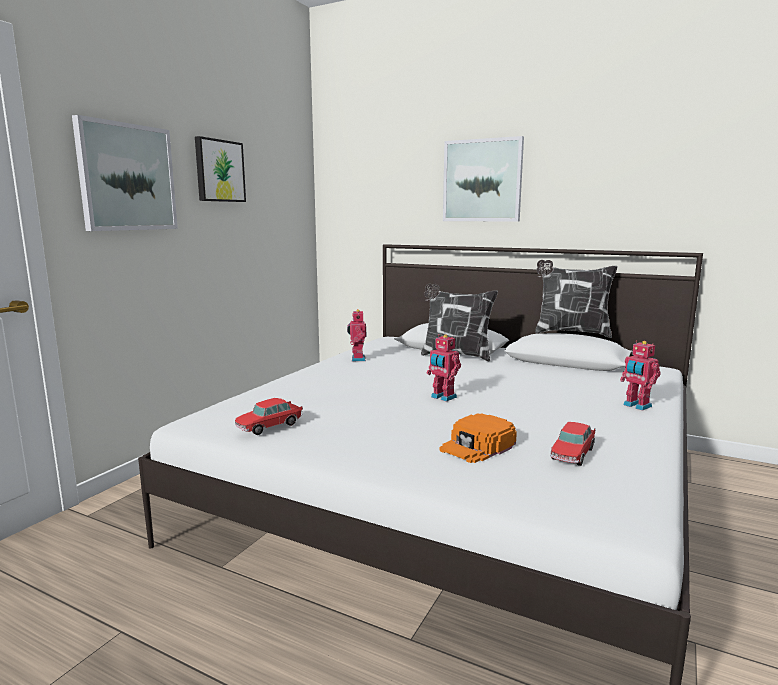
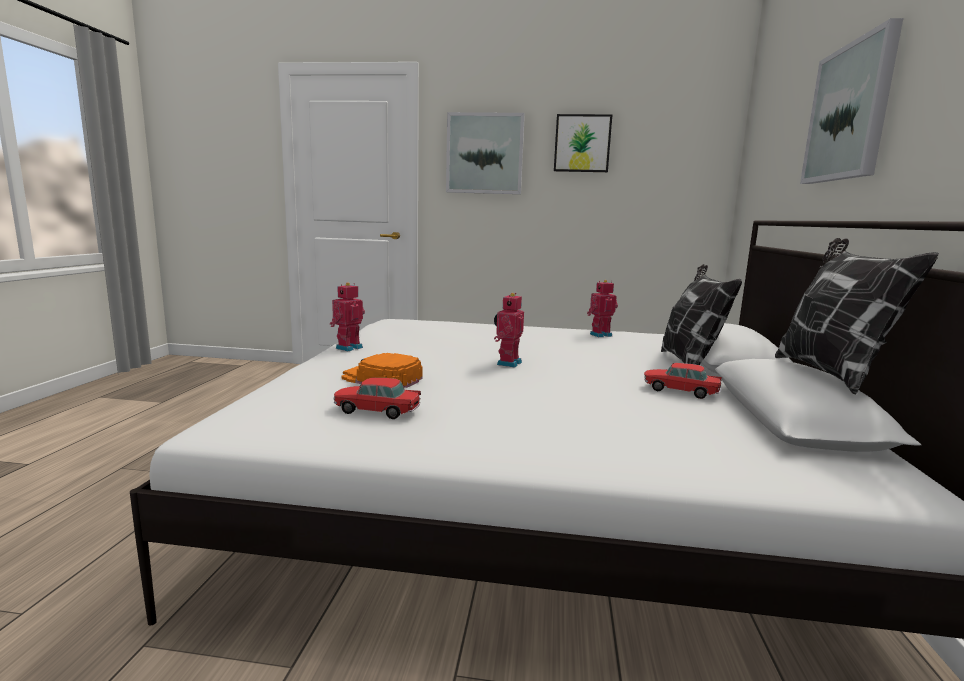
camera: 70 degrees right, 0 degrees up
(269, 426) = (387, 330): toy car -> toy car (680, 391)
(636, 406) = (595, 452): toy robot -> toy robot (348, 347)

